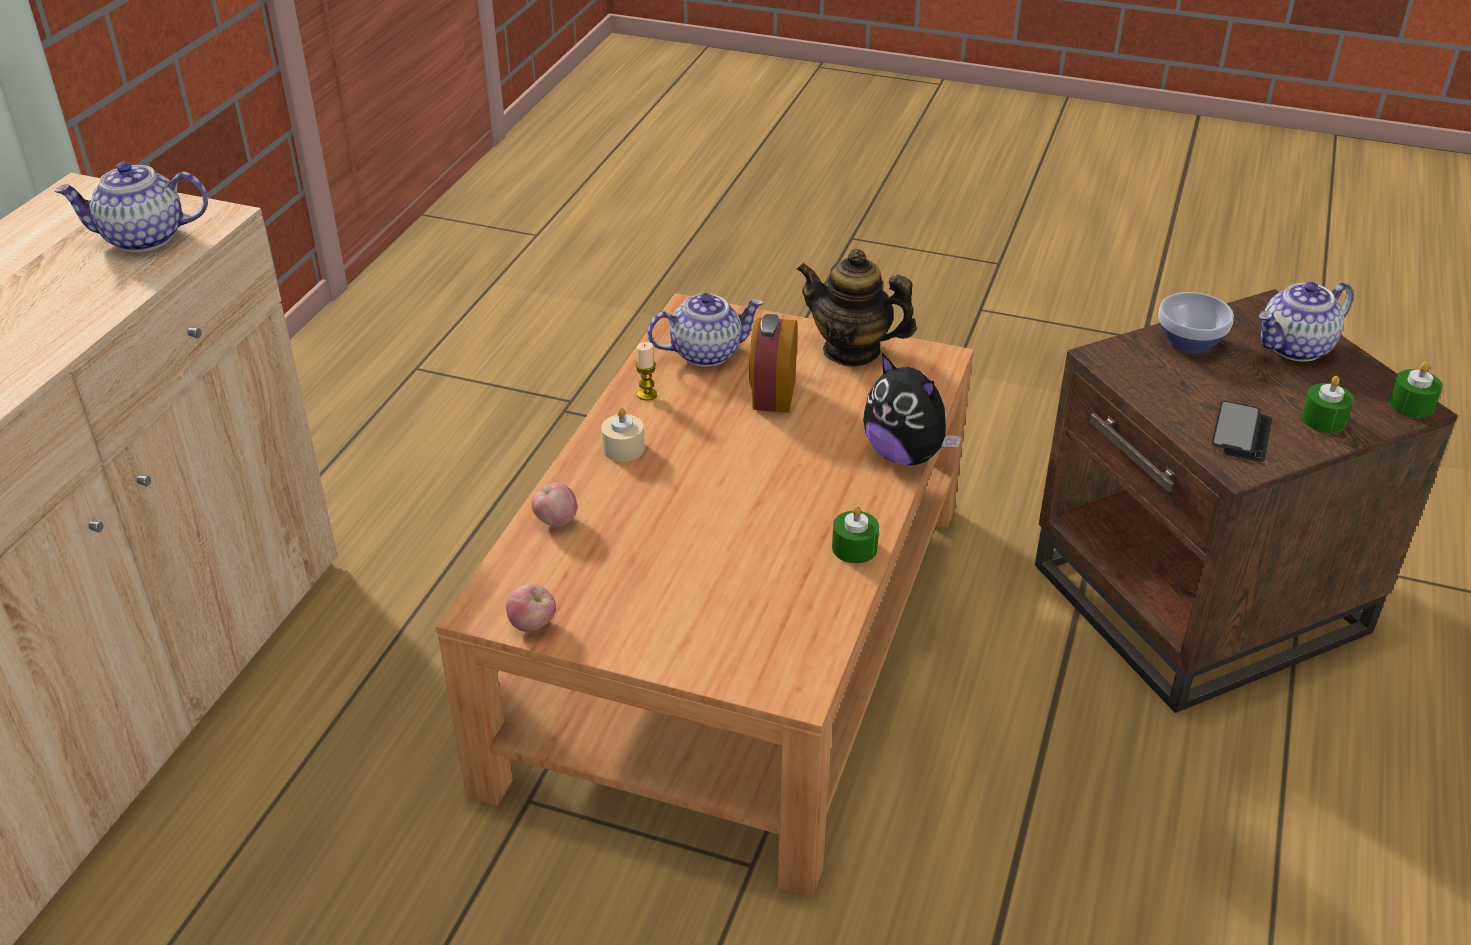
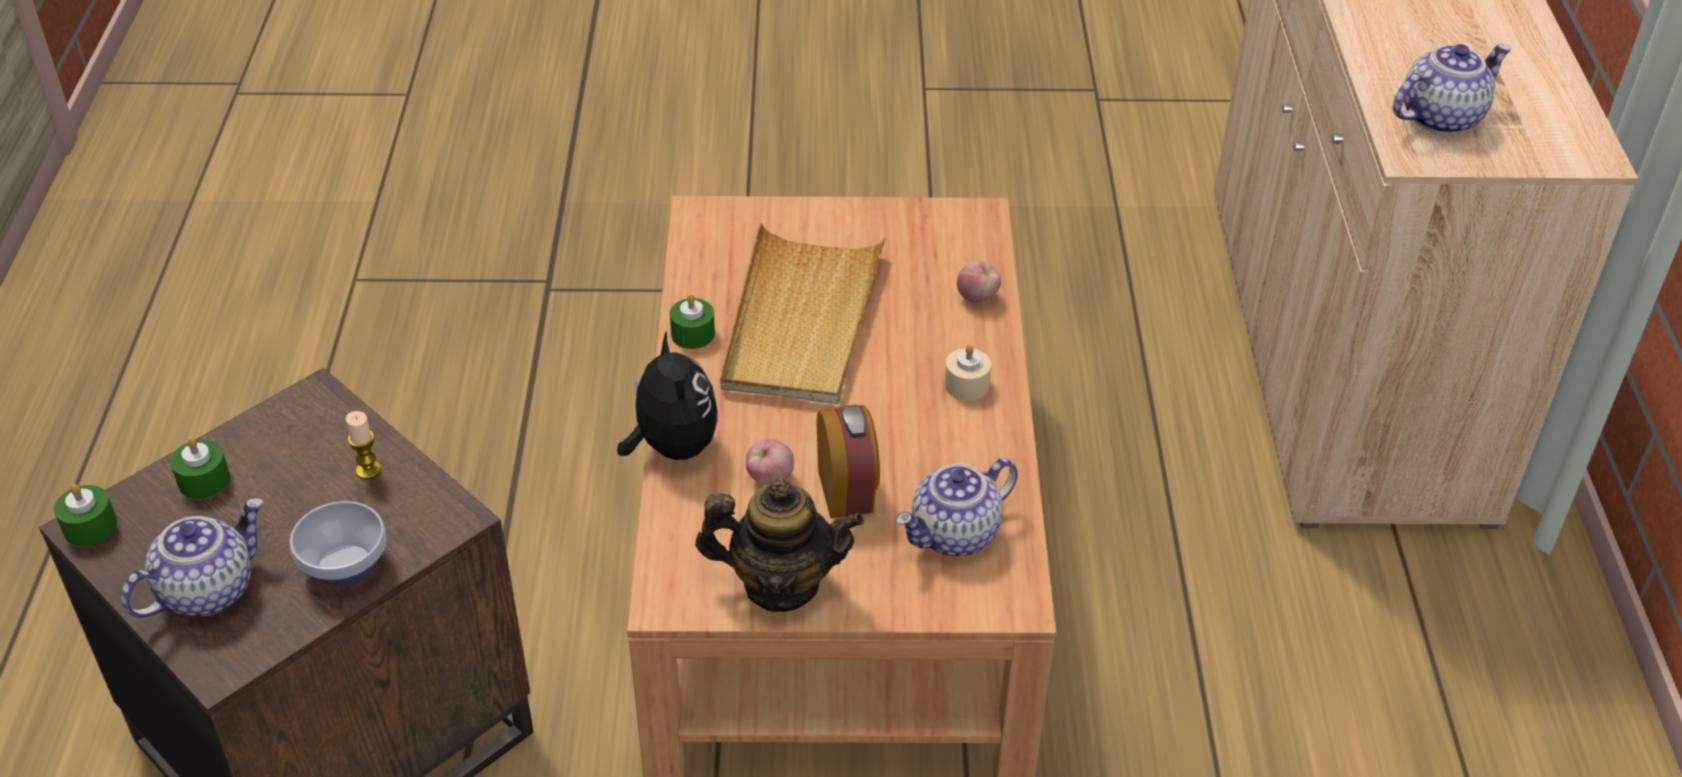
camera: 160 degrees right, 5 degrees up
(533, 625) = (932, 213): apple -> apple (770, 478)
(647, 394) = (986, 457): candle -> candle (368, 470)
(741, 537) = (801, 321): none -> beige tray
(905, 455) = (672, 446): plush toy -> plush toy turned 45 degrees clockwise
(1241, 433) = (303, 439): phone -> none

